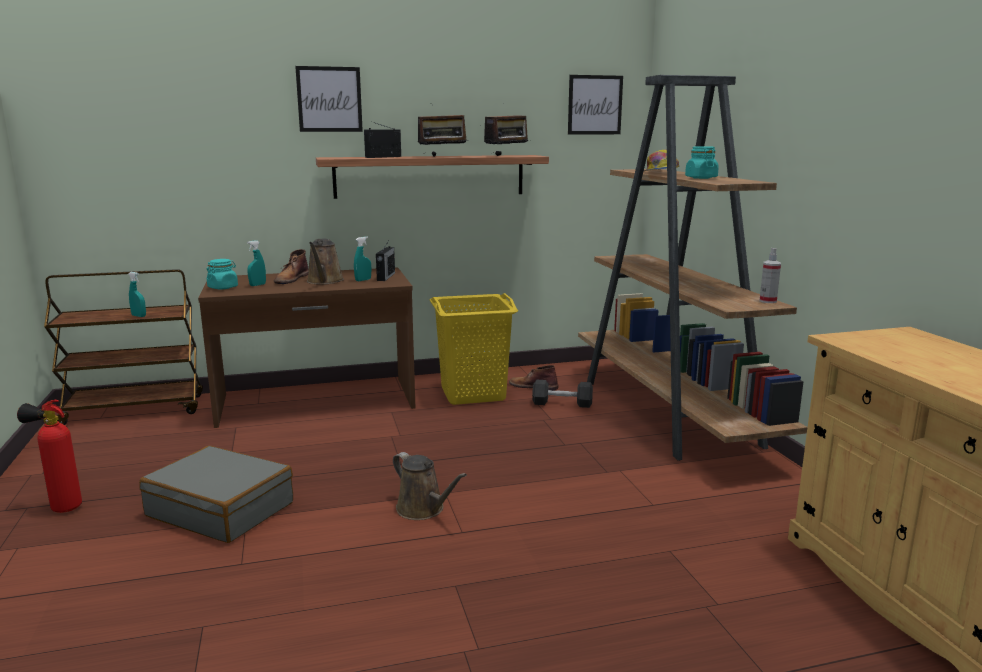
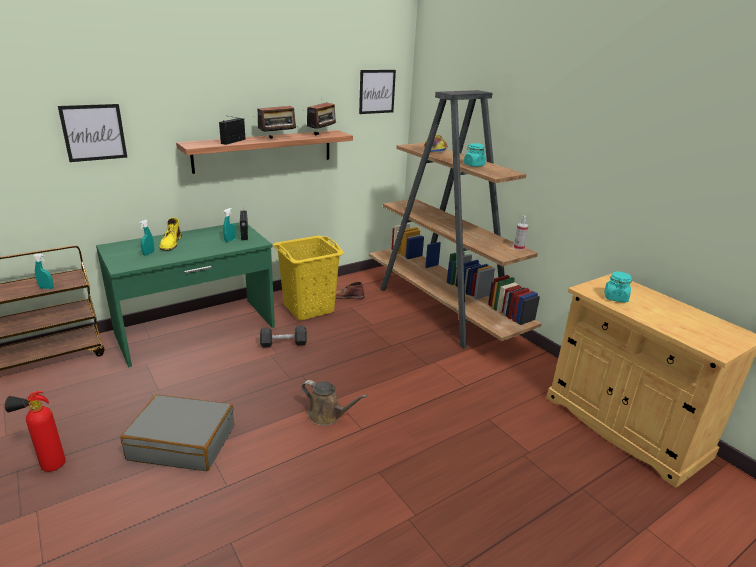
camera: 20 degrees left, 10 degrees up
(223, 287) = (121, 259): turquoise jar -> turquoise jar (615, 298)
(291, 279) = (171, 243): brown boot -> yellow boot
(316, 402) = (196, 330): brown desk -> green desk
(324, 281) = (200, 244): brown watering can -> none
(329, 99) = (184, 95): picture -> picture (94, 132)
(562, 403) = (373, 310): black dumbbell -> black dumbbell (283, 343)

